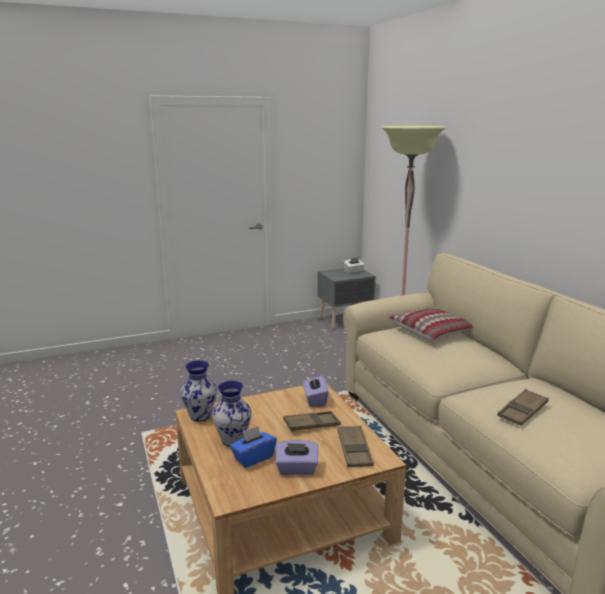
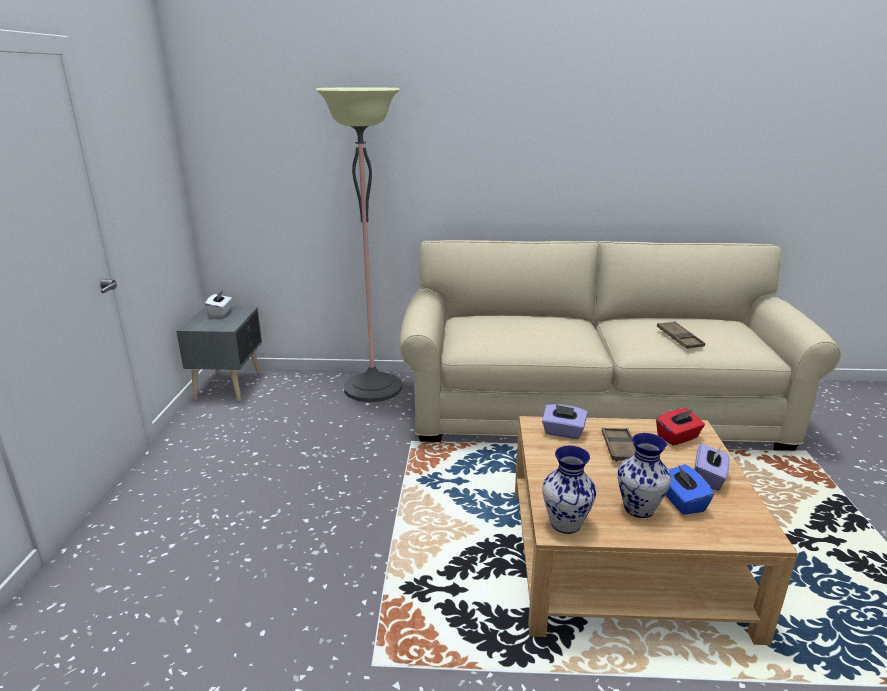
camera: 65 degrees left, 5 degrees up
(354, 450) = (678, 437): brown tray -> red tissue box
(432, 331) = (493, 323): pillow -> none

